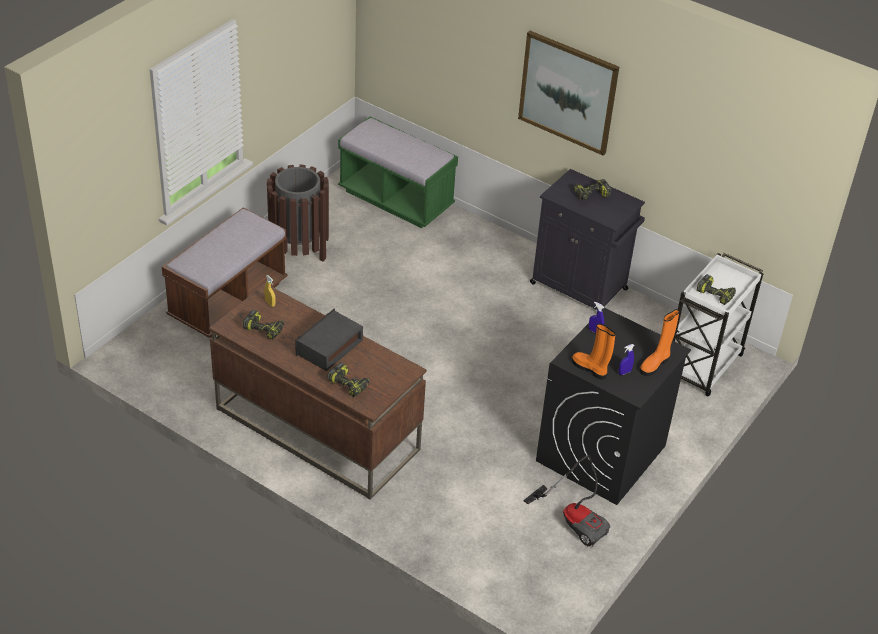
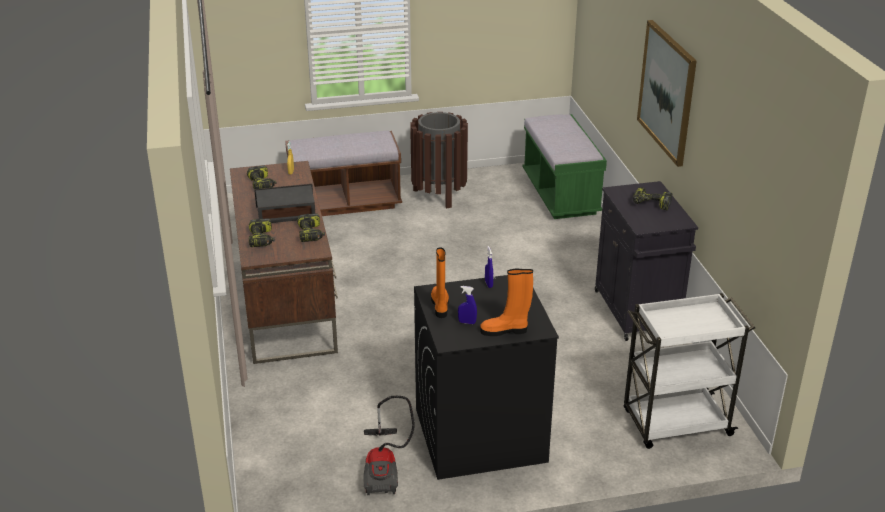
camera: 45 degrees right, 10 degrees down
(716, 294) = (677, 324): power drill -> power drill (311, 234)

